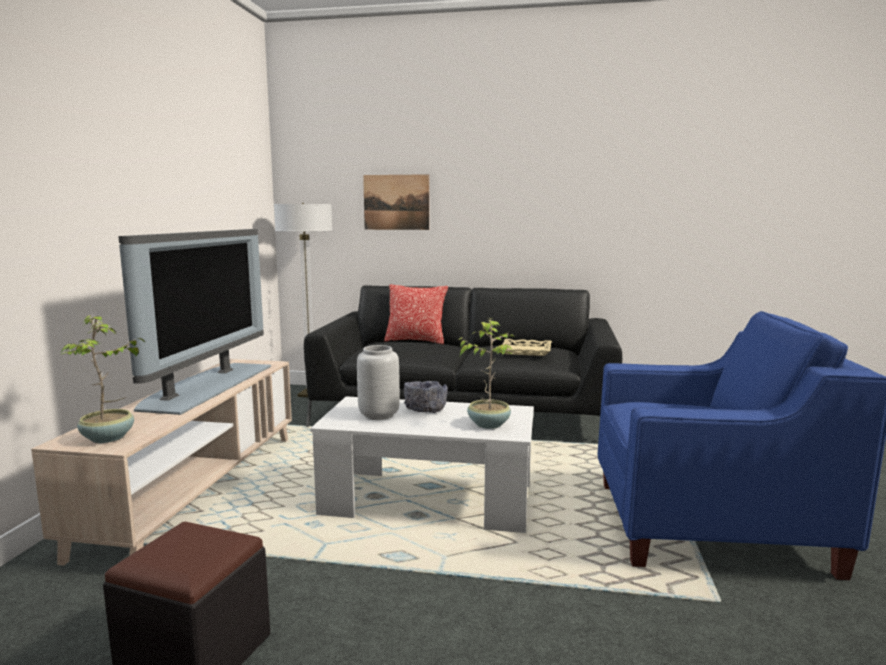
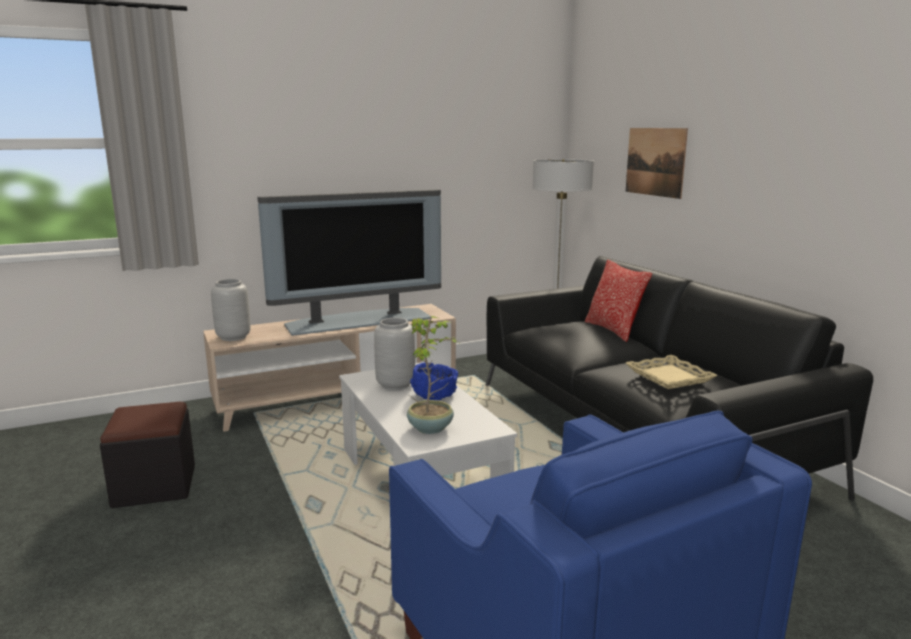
camera: 55 degrees right, 5 degrees up
(108, 438) = (233, 337): potted plant -> grey vase
(425, 409) = (434, 395): grey bowl -> blue bowl

